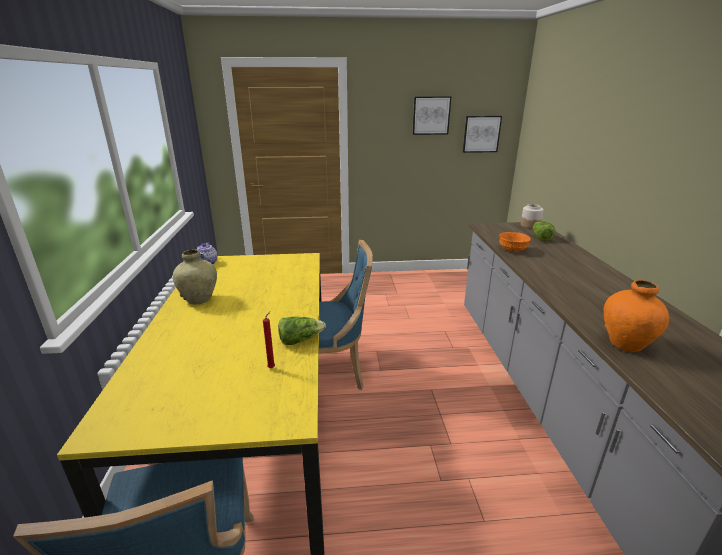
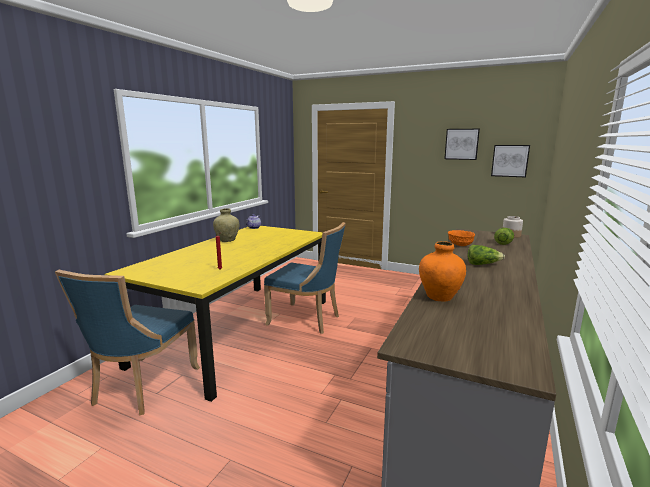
camera: 30 degrees right, 10 degrees down
(300, 340) = (251, 263): lettuce -> lettuce (482, 264)

